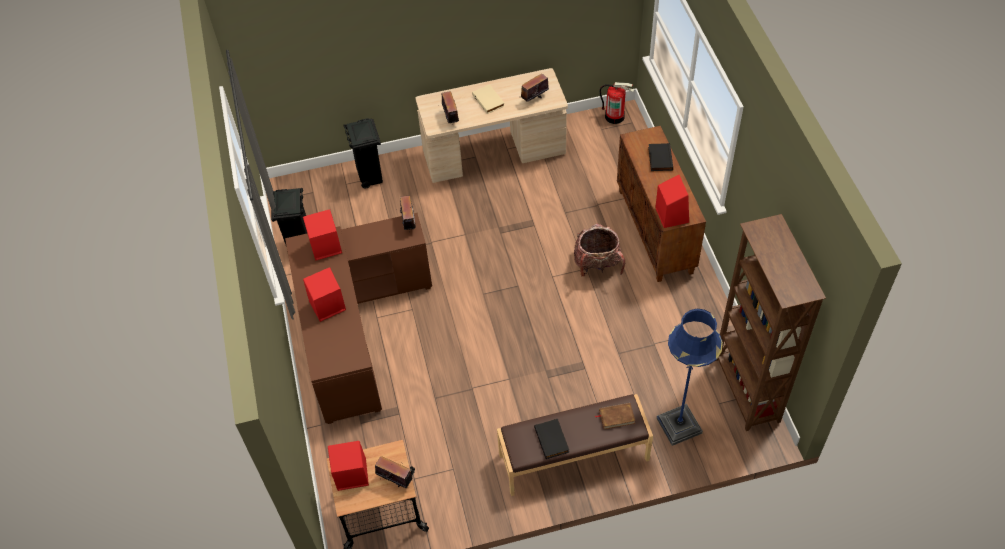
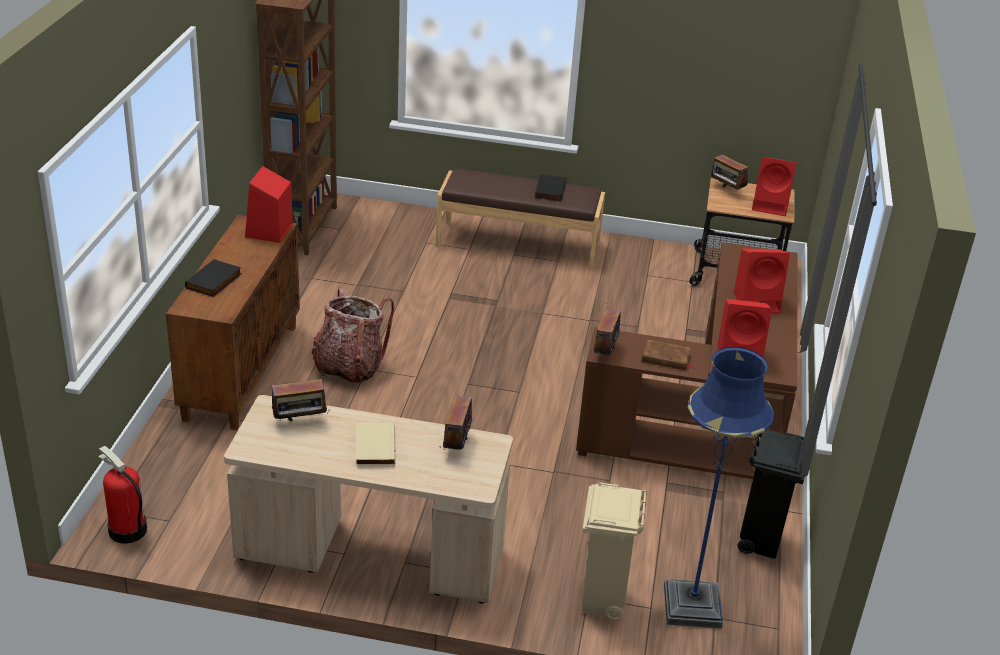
camera: 160 degrees left, 20 degrees down
(370, 177) = (602, 601): black trash can -> beige trash can
(616, 417) = (474, 183): brown book -> brown book (666, 358)
(679, 425) = (395, 229): blue floor lamp -> blue floor lamp (692, 606)

